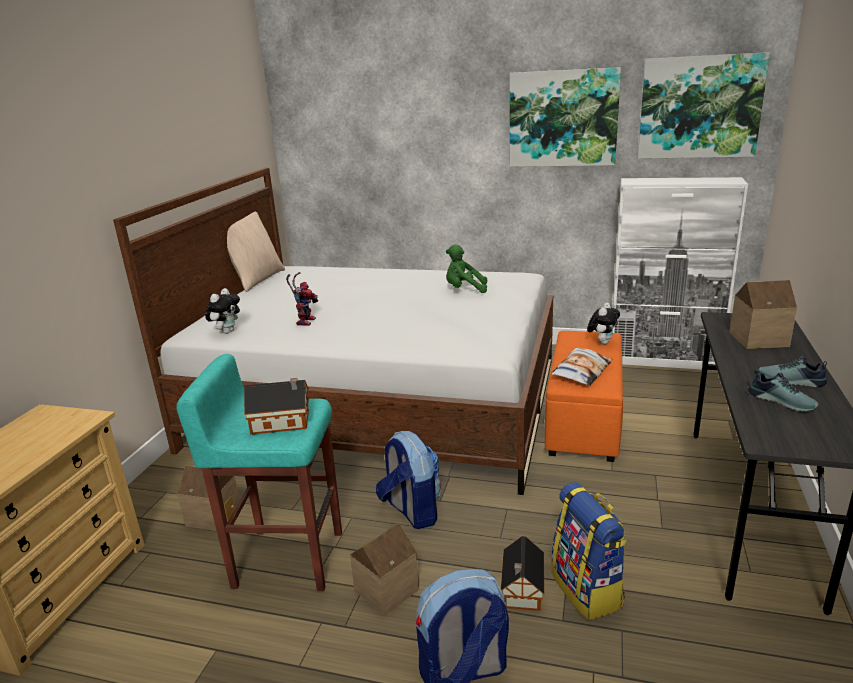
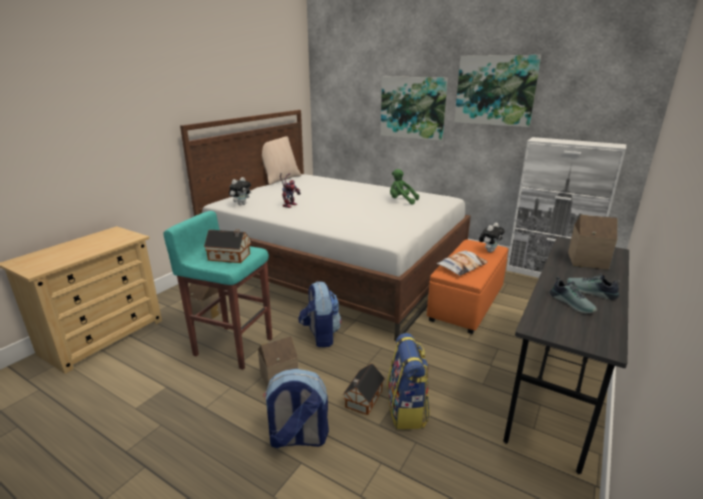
camera: 15 degrees right, 0 degrees up
(699, 107) = (599, 88): picture -> picture (412, 108)

